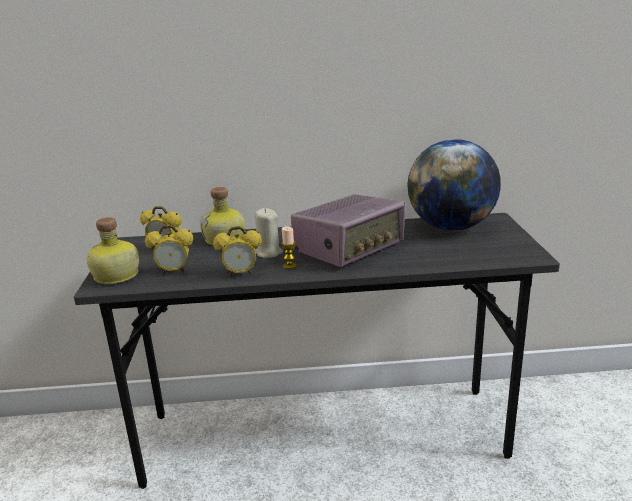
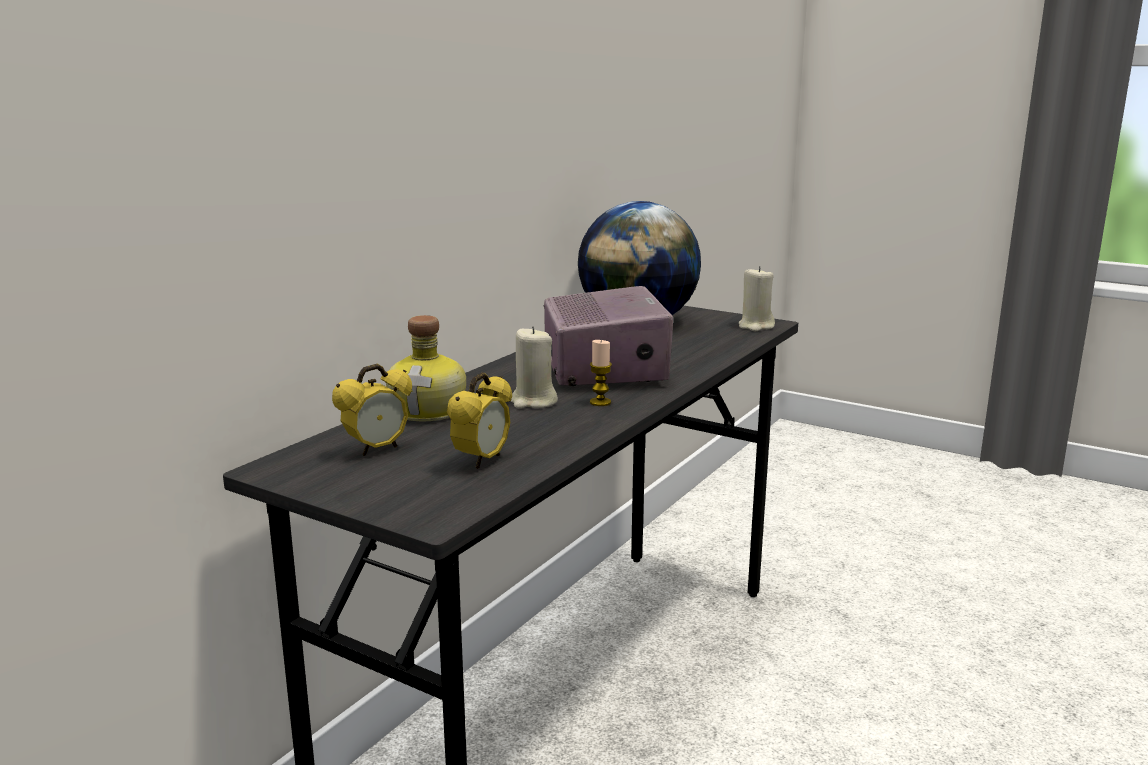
camera: 55 degrees left, 5 degrees down
(115, 276) = (416, 500): bottle -> none
(240, 273) = (573, 428): alarm clock -> none
(516, 256) = (755, 326): none -> beige candle

